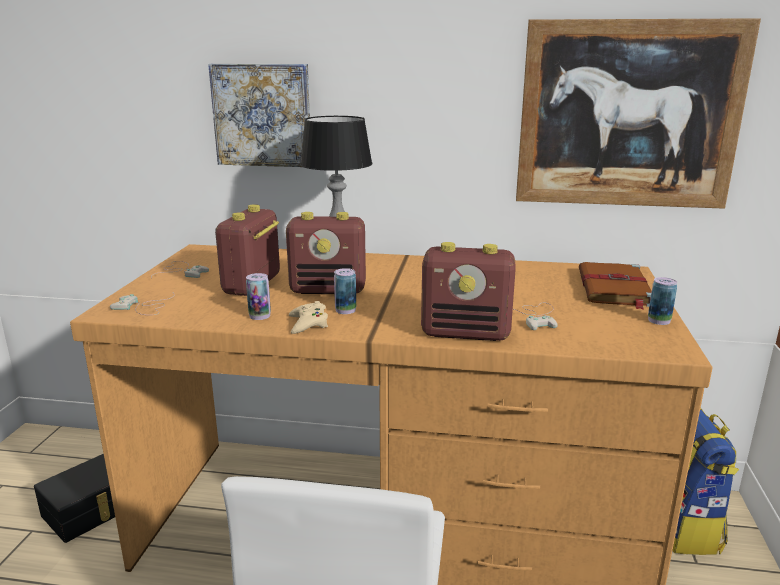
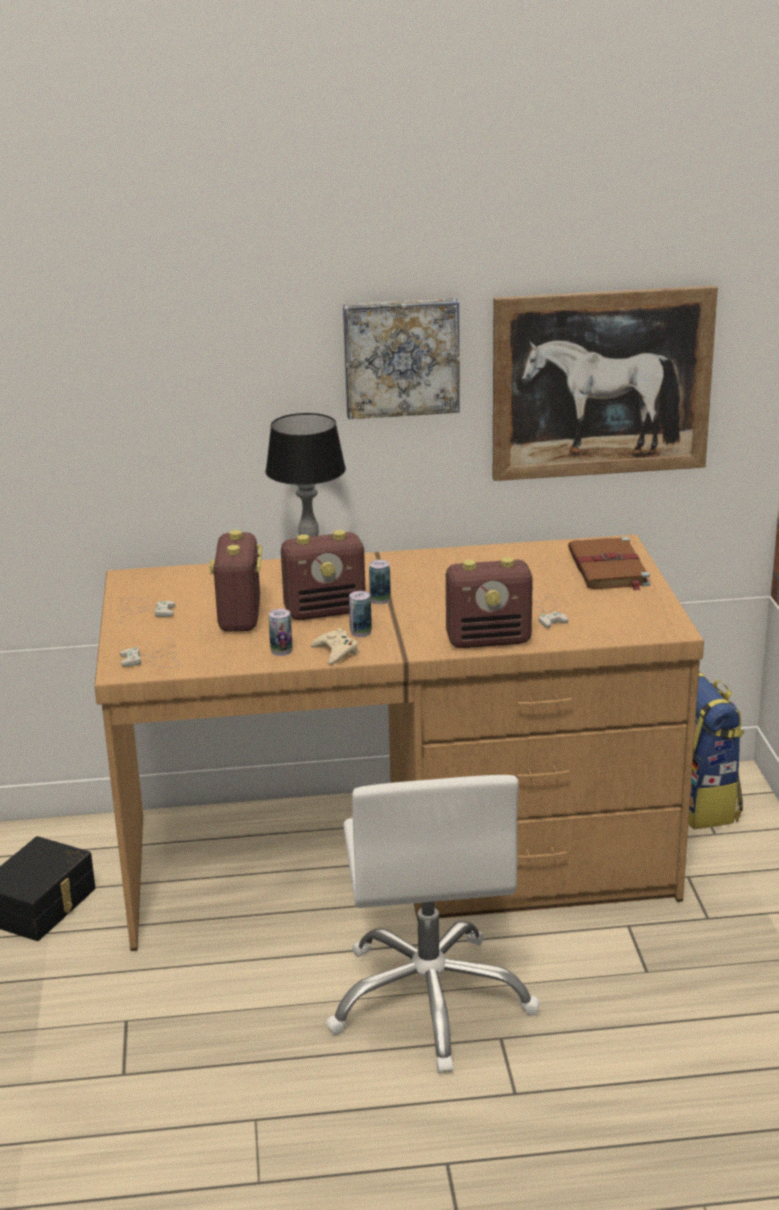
camera: 15 degrees left, 5 degrees up
(263, 115) = (198, 413): picture -> picture (401, 357)
(659, 320) = (655, 601): can -> can (380, 600)

